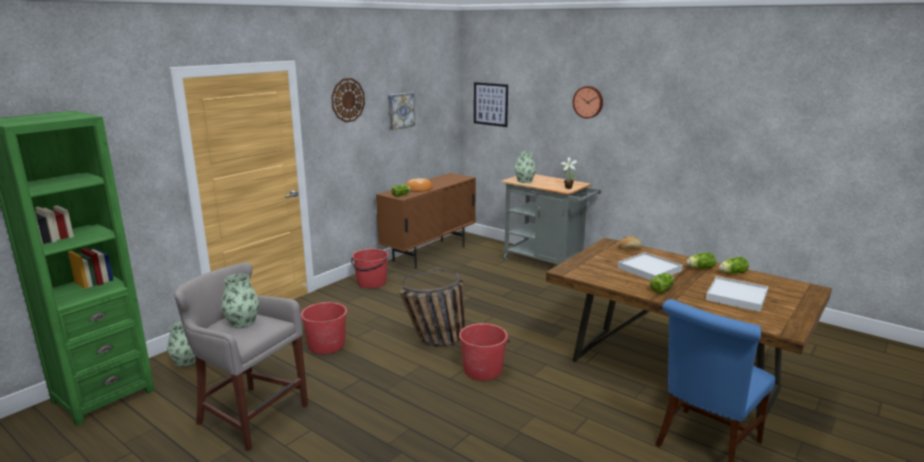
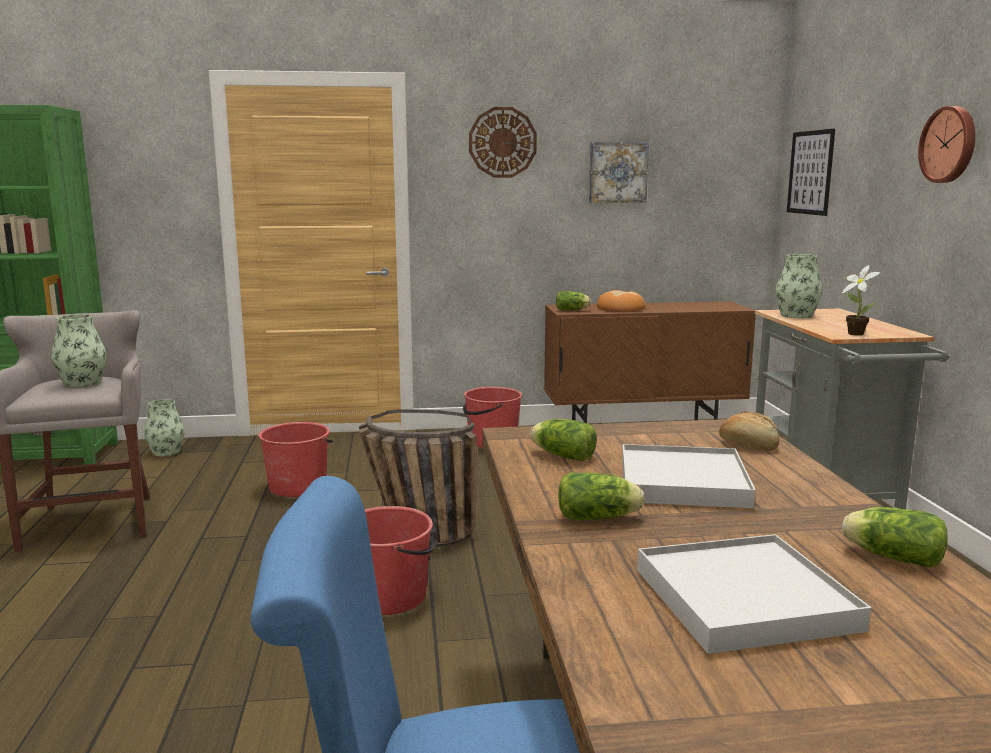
camera: 45 degrees right, 5 degrees down
(699, 268) = (821, 519): lettuce -> lettuce (561, 455)

